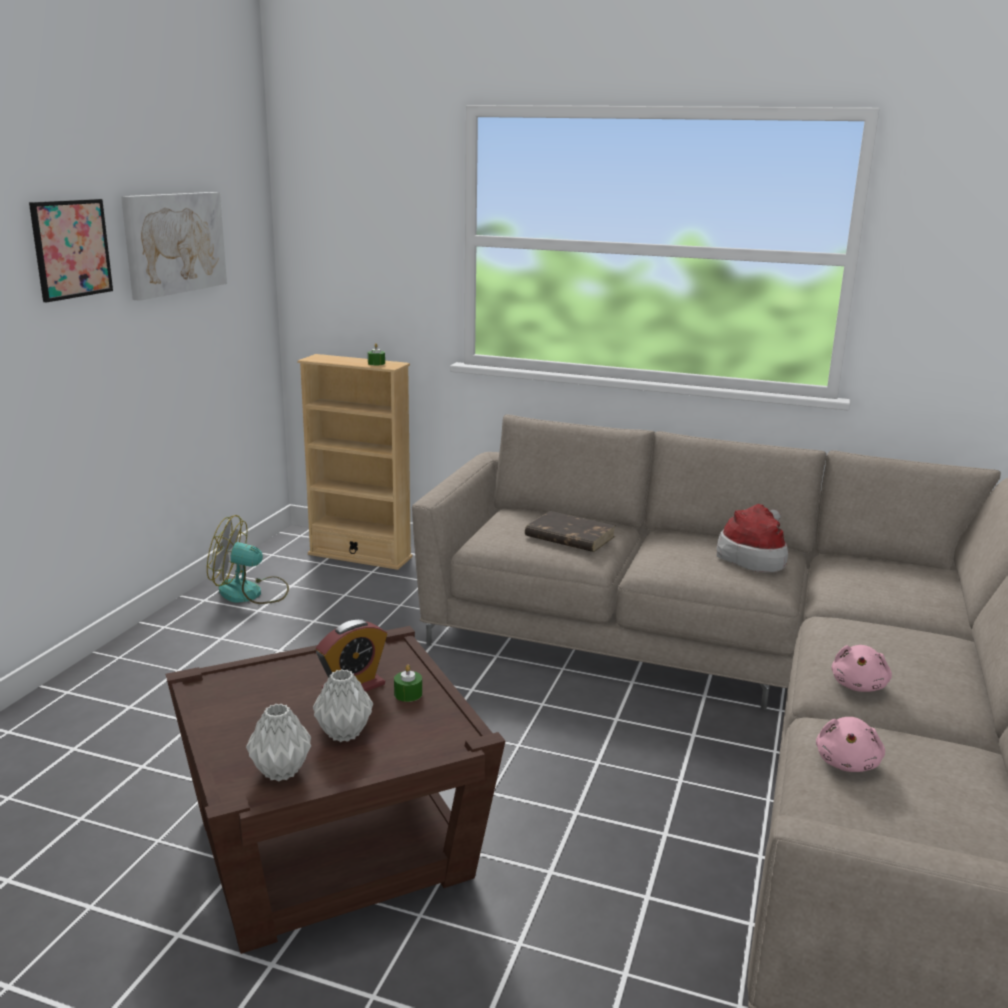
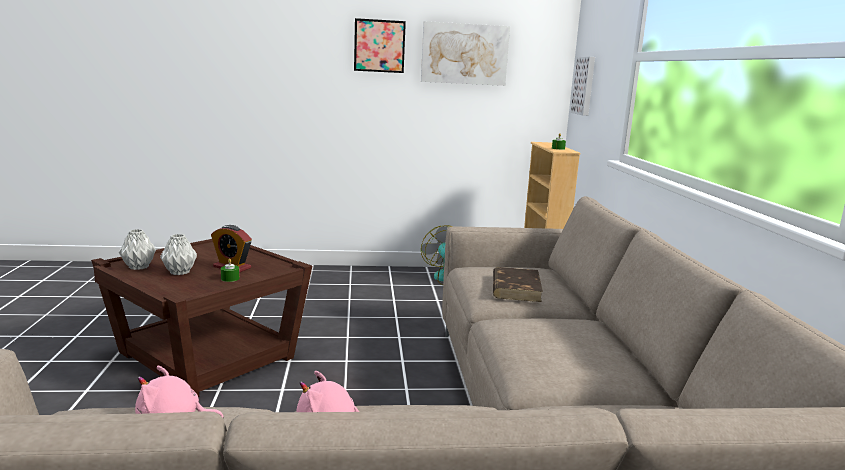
camera: 65 degrees right, 5 degrees down
(330, 270) = (585, 86): none -> picture
(753, 556) = (586, 360): hat -> none

